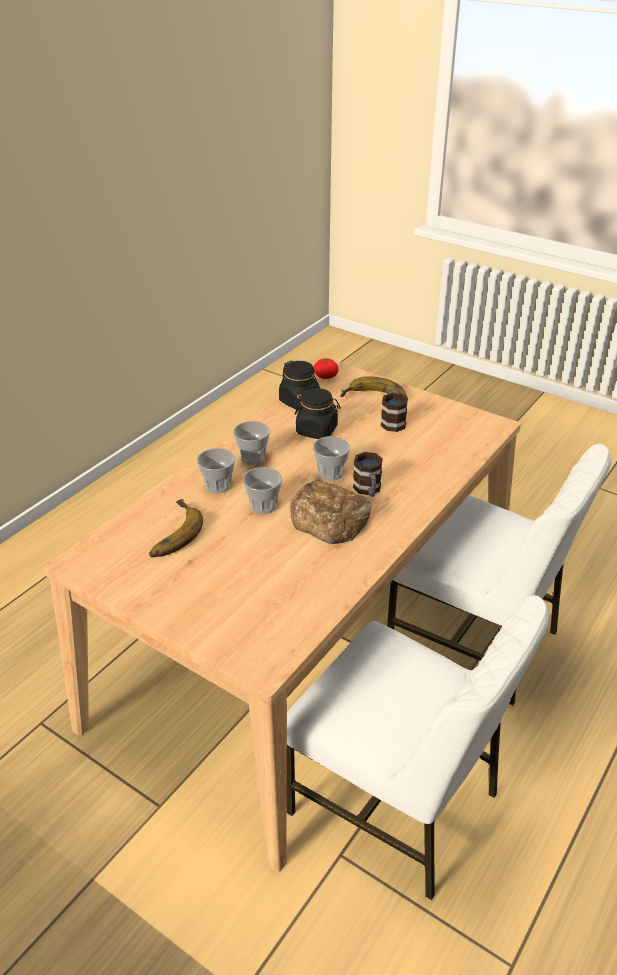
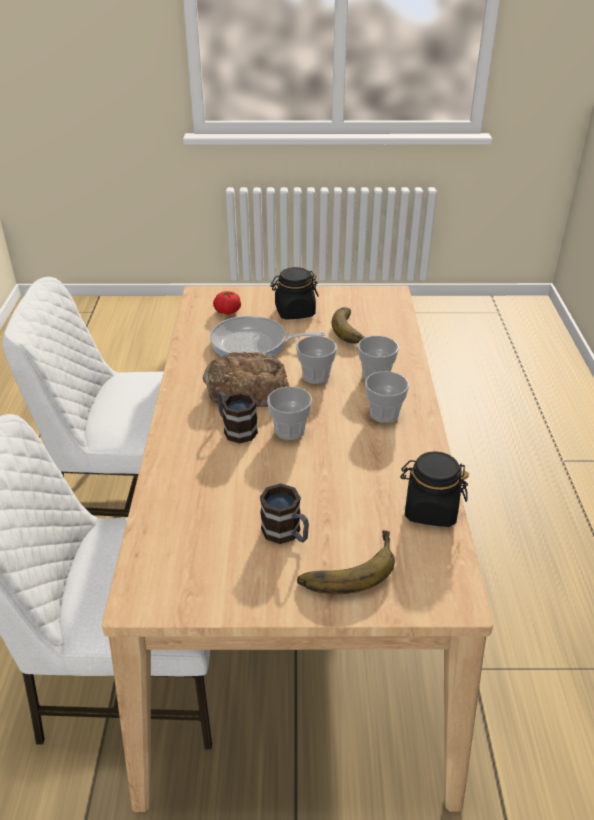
camera: 145 degrees right, 0 degrees up
(279, 562) = (253, 344): none -> frying pan
(317, 430) = (359, 475): black jar -> black jar (294, 312)
(325, 376) = (455, 577): tomato -> tomato (227, 311)

